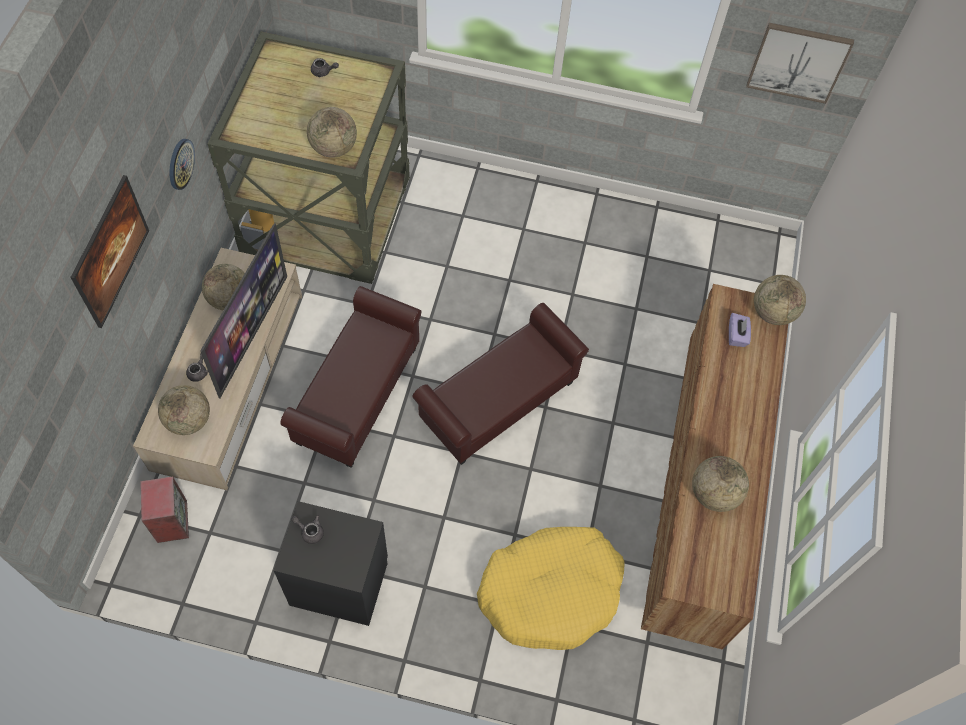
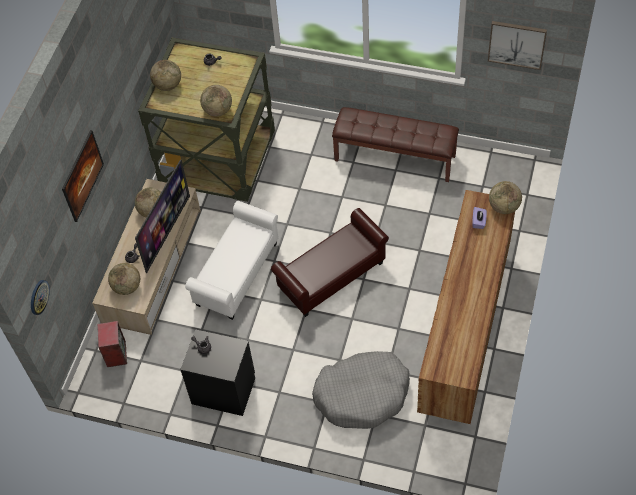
camera: 10 degrees right, 5 degrees down
(180, 164) = (122, 123): wall clock -> wall clock (39, 297)
(357, 395) = (237, 274): brown ottoman -> white ottoman
(551, 591) = (362, 394): yellow dog bed -> grey dog bed
(583, 224) = (395, 157): none -> brown bench
(713, 494) = (456, 318): globe -> globe (168, 85)

